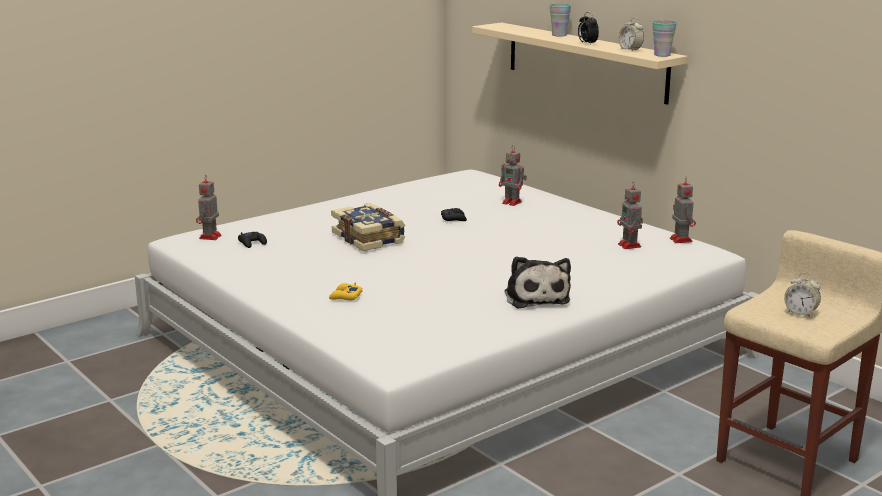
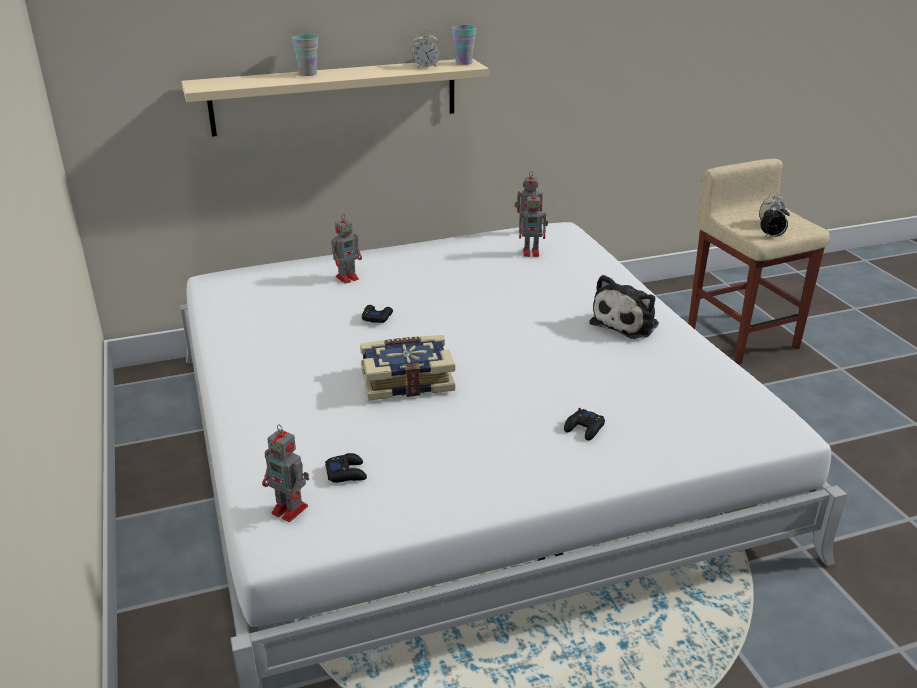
camera: 70 degrees left, 10 degrees up
(345, 297) = (584, 429): yellow game controller -> black game controller
(535, 297) = (627, 323): plush toy -> plush toy turned 120 degrees clockwise
(587, 44) = (373, 73): alarm clock -> alarm clock (772, 236)

